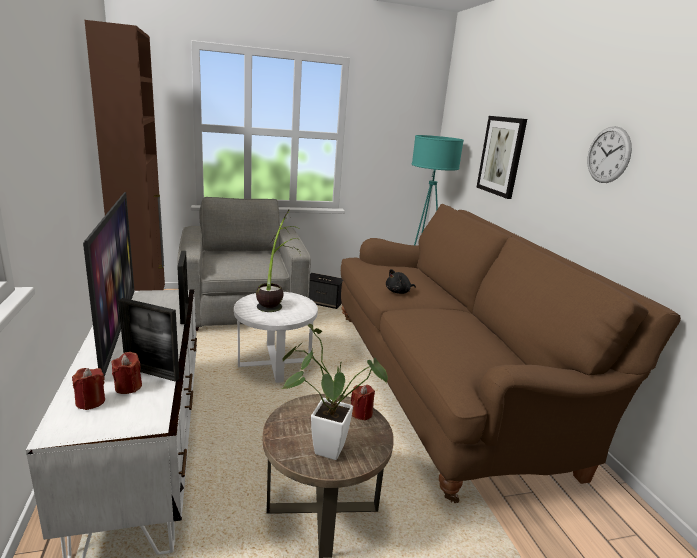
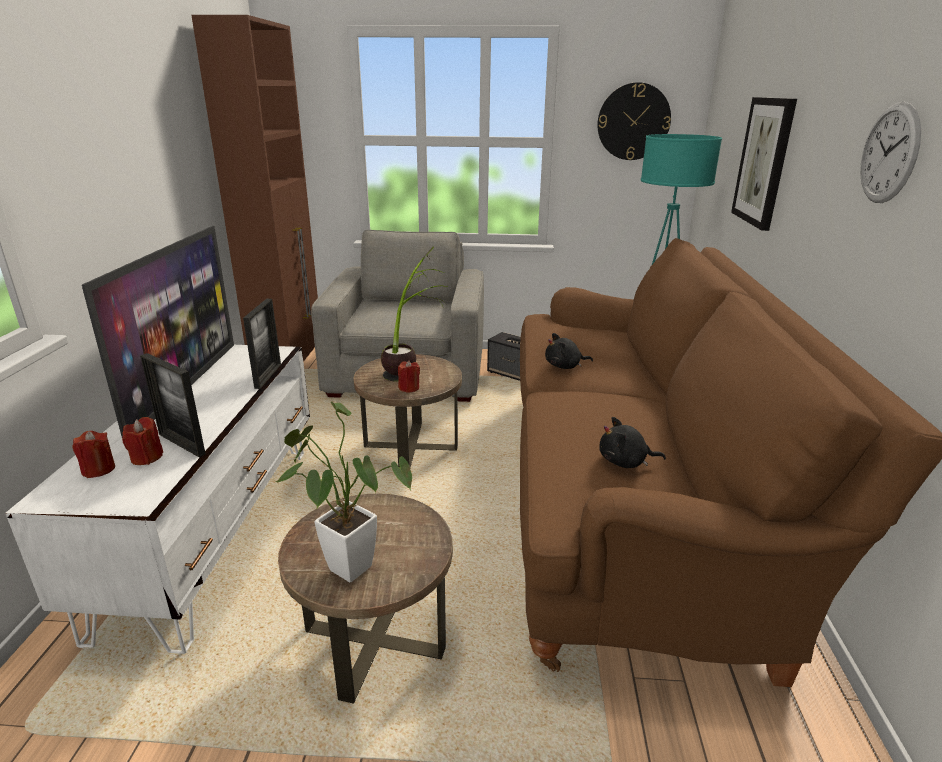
camera: 20 degrees right, 5 degrees up
(274, 363) = (411, 447): white side table -> brown side table
(361, 413) = (423, 527): red candle -> red candle (409, 388)
(397, 125) = (633, 122): none -> wall clock
(479, 351) = (625, 462): none -> black plush toy

